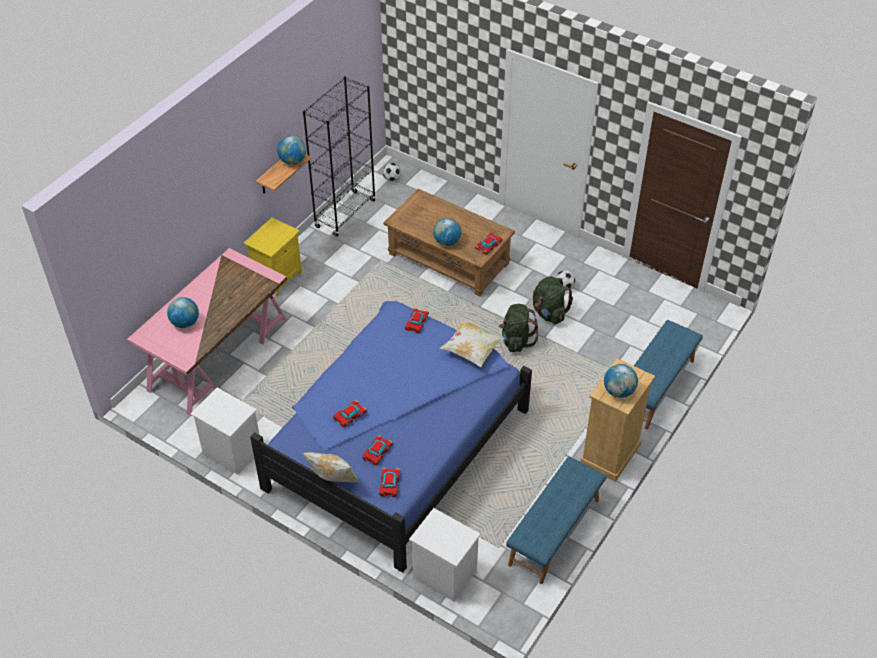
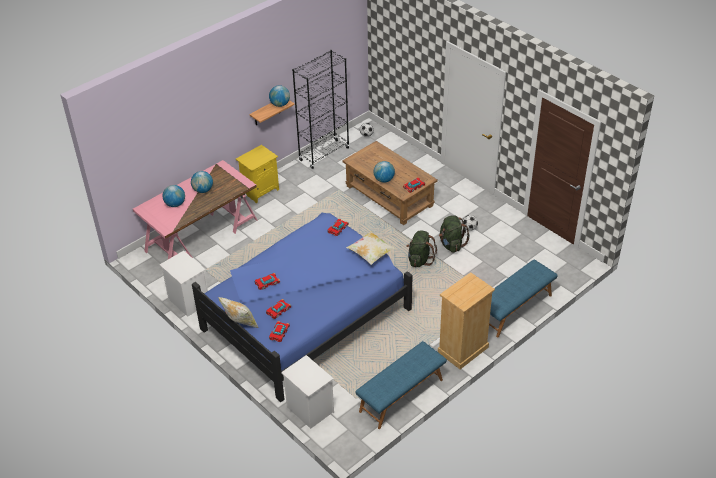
camera: 15 degrees right, 5 degrees down
(618, 391) = (463, 295): globe -> globe (203, 190)

